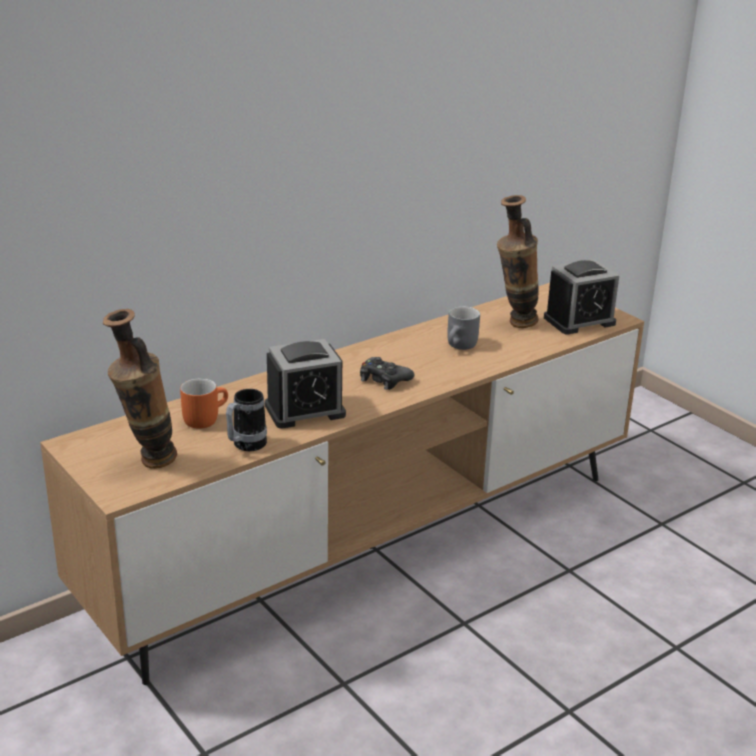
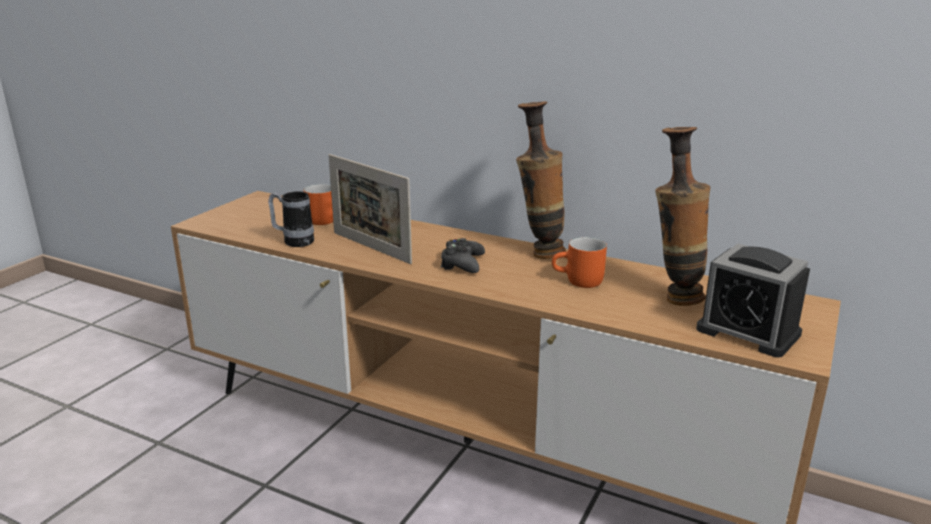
camera: 65 degrees right, 5 degrees down
(147, 463) = (246, 220): vase -> vase (539, 253)
(305, 410) = (371, 247): alarm clock -> picture frame
(462, 346) = (579, 282): grey mug -> orange mug

